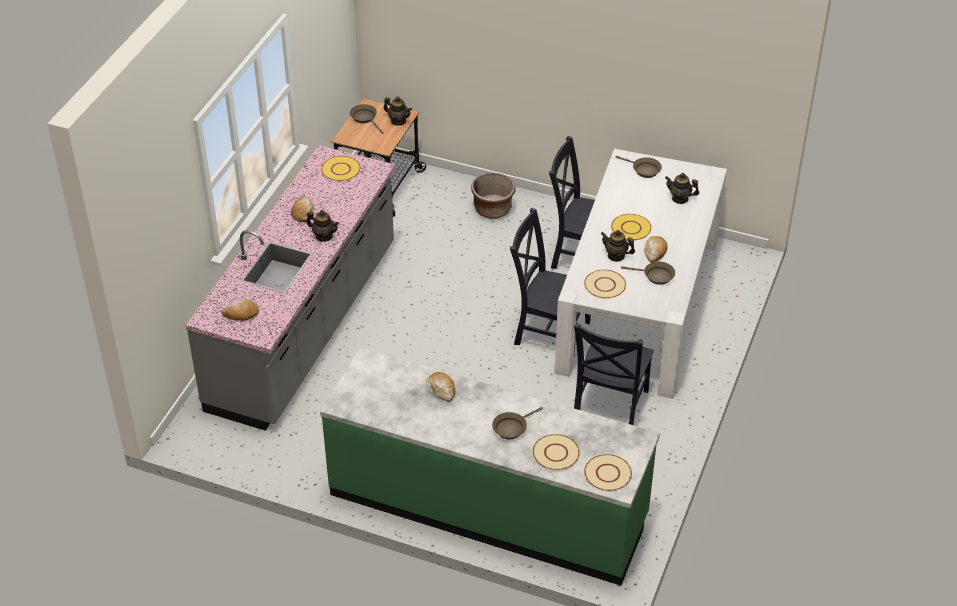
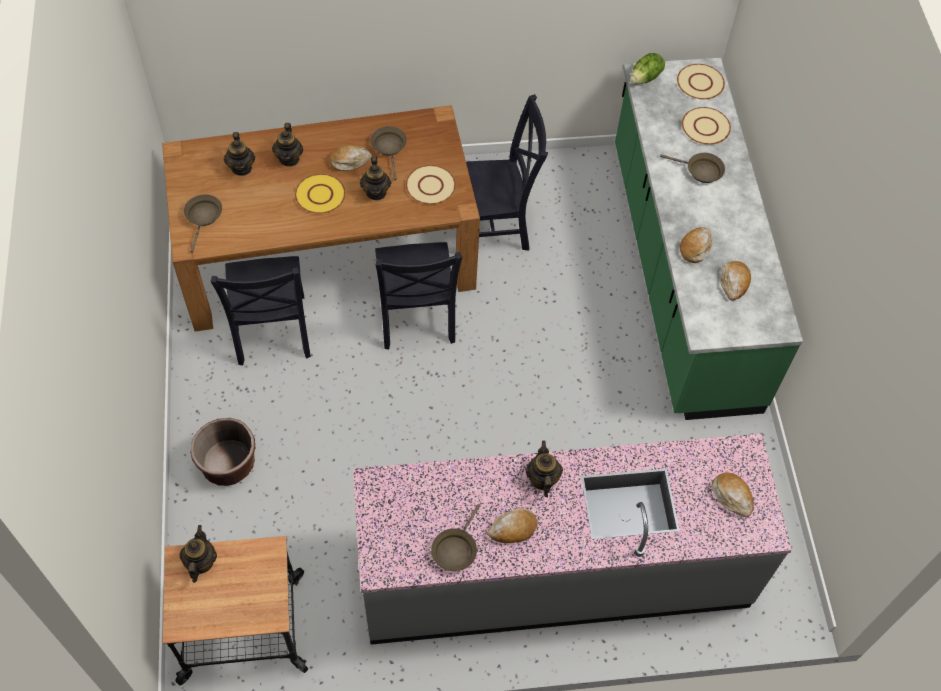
camera: 120 degrees left, 15 degrees up
(340, 169) = (400, 530): yellow plate -> none
(365, 118) = (213, 612): brown frying pan -> brown frying pan (455, 549)
(395, 396) = (734, 283): none -> bread
(634, 439) = (645, 78): none -> lettuce
(639, 305) = (327, 253): white dining table -> brown dining table
(675, 223) = (289, 158): none -> teapot

